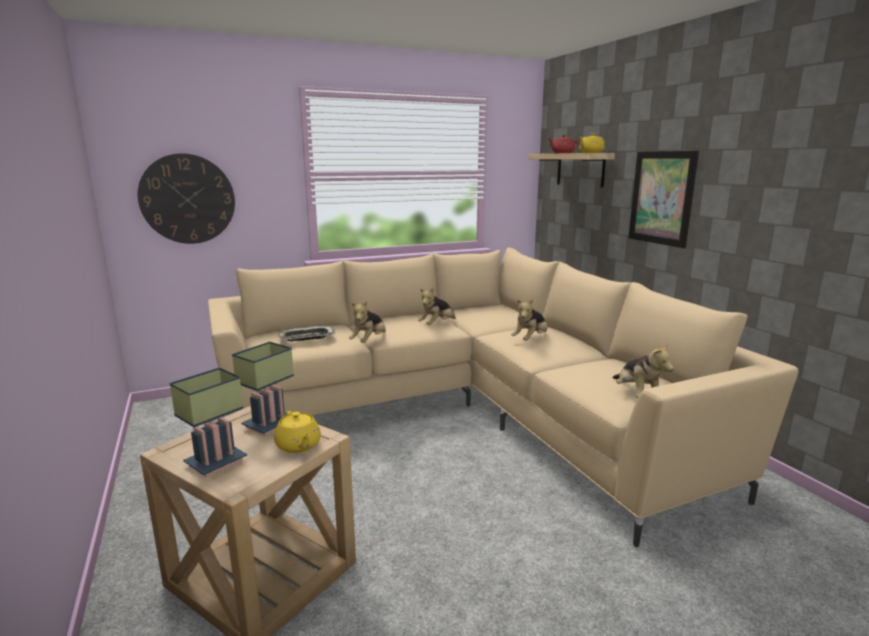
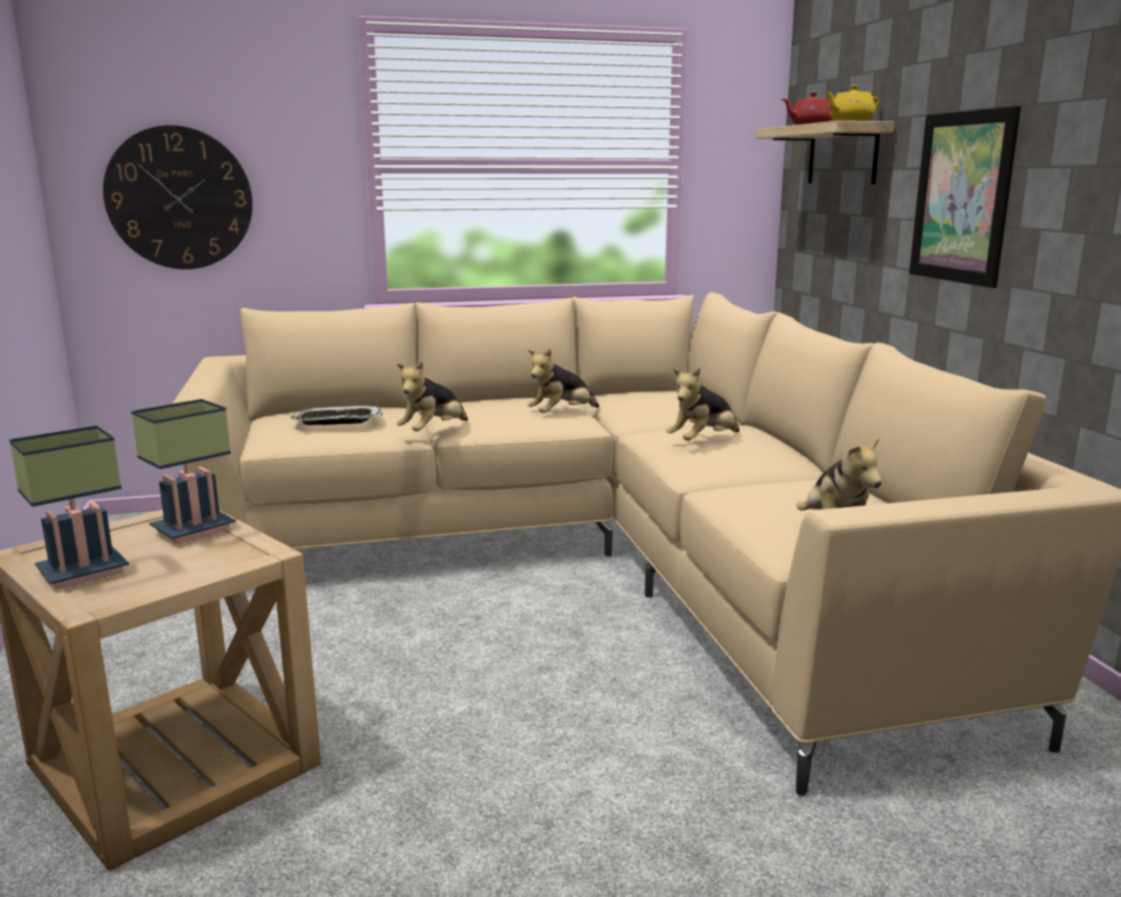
camera: 10 degrees right, 0 degrees up
(298, 445) = (216, 560): yellow teapot -> none

